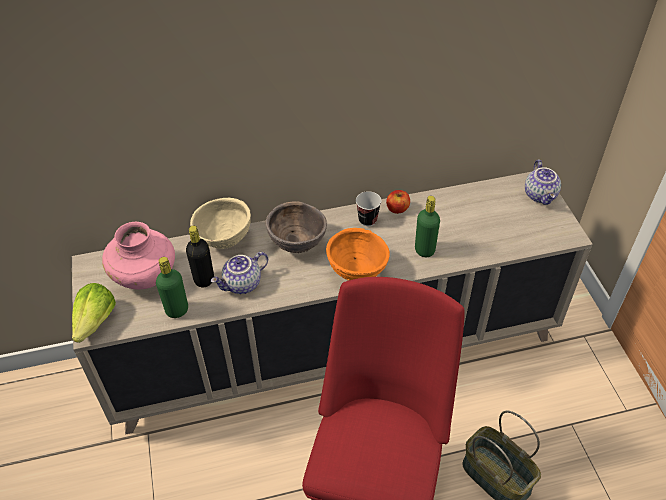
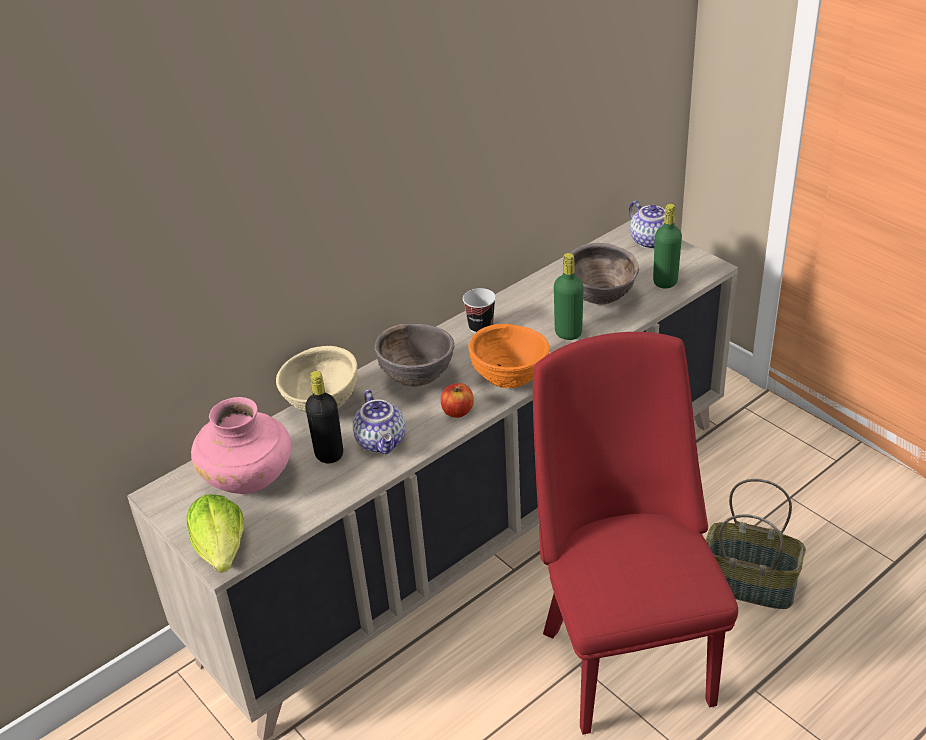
camera: 25 degrees left, 10 degrees down
(177, 310) = (320, 497): green bottle -> green bottle (665, 282)
(242, 285) = (382, 441): teapot -> teapot turned 45 degrees counterclockwise
(397, 209) = (506, 305): apple -> apple (457, 411)
(467, 231) = (600, 299): none -> brown bowl

